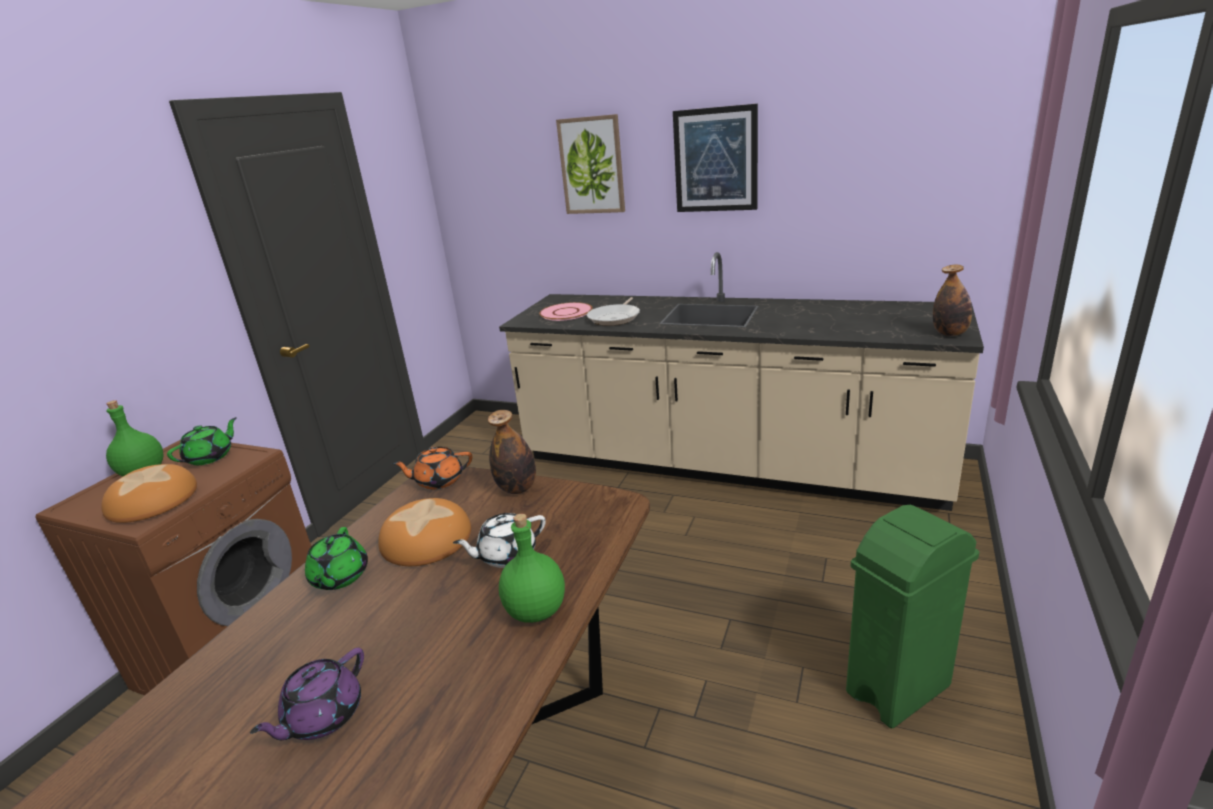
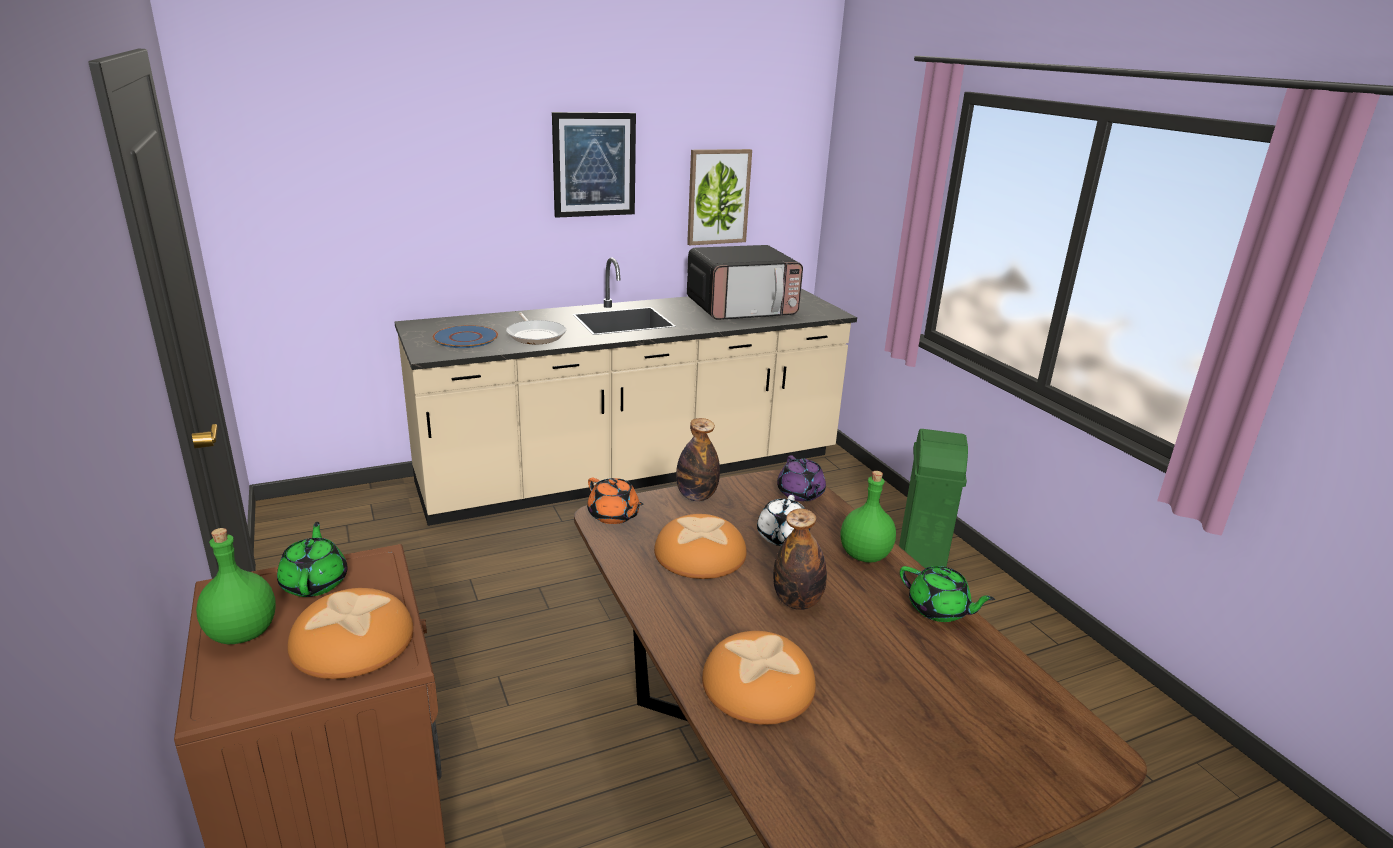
camera: 50 degrees left, 0 degrees up
(251, 670) = (757, 684): none -> bread
(323, 716) = (862, 669): purple teapot -> purple teapot (800, 494)
(339, 577) = (687, 607): green teapot -> green teapot (939, 610)
(438, 481) = (614, 515): orange teapot -> orange teapot turned 75 degrees counterclockwise
(566, 313) = (466, 338): pink plate -> blue plate
(592, 165) = (453, 165): picture -> picture (718, 197)
(849, 318) = (742, 309): none -> microwave
(949, 334) = (824, 311): bottle -> bottle (797, 602)

